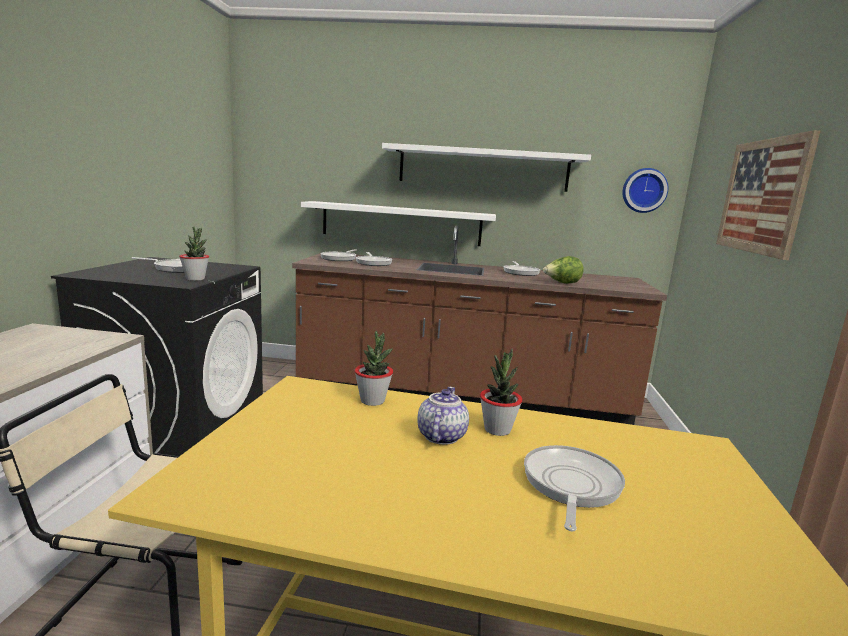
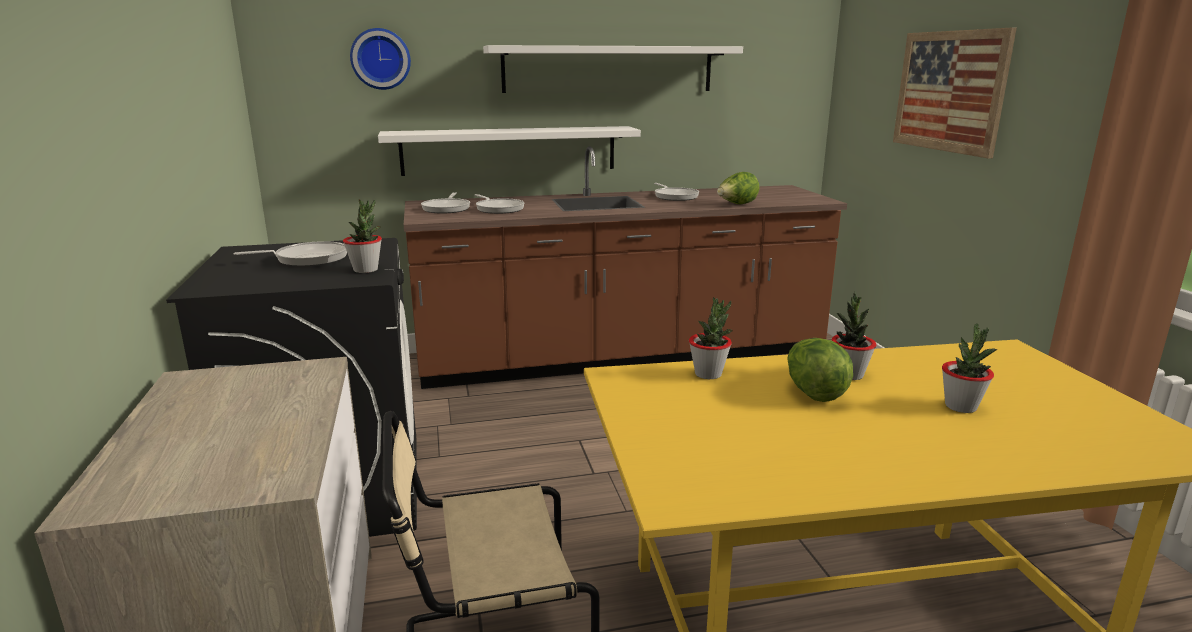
camera: 20 degrees left, 5 degrees up
(440, 436) = (813, 392): teapot -> lettuce
(570, 485) = (961, 406): frying pan -> potted plant
(644, 190) = (790, 82): wall clock -> wall clock (380, 59)

